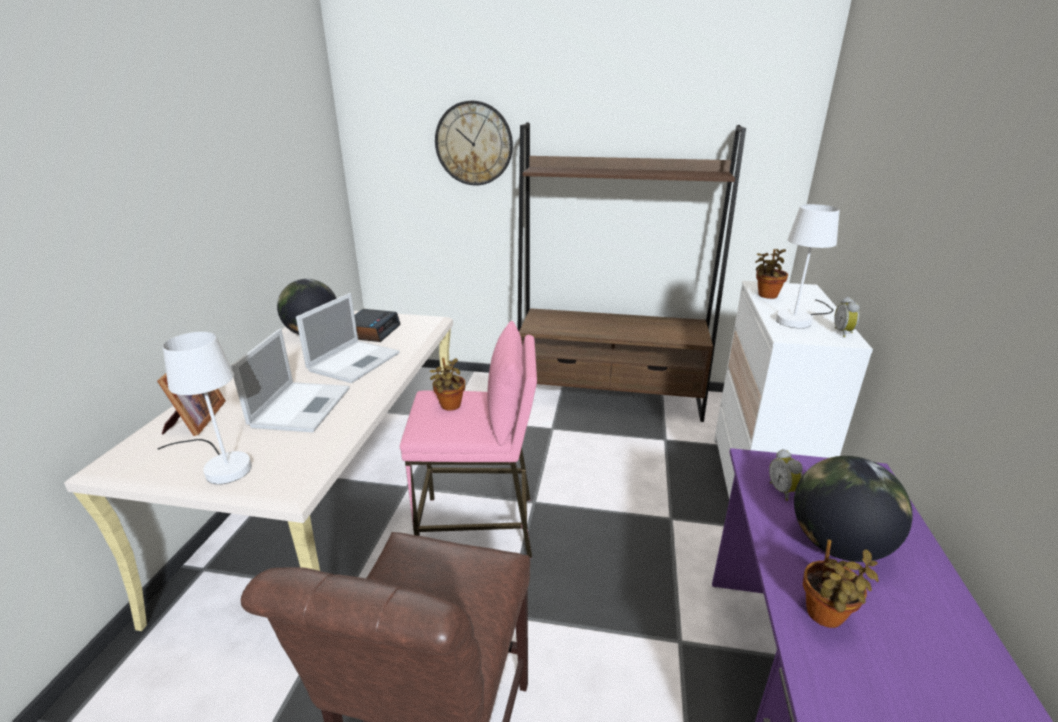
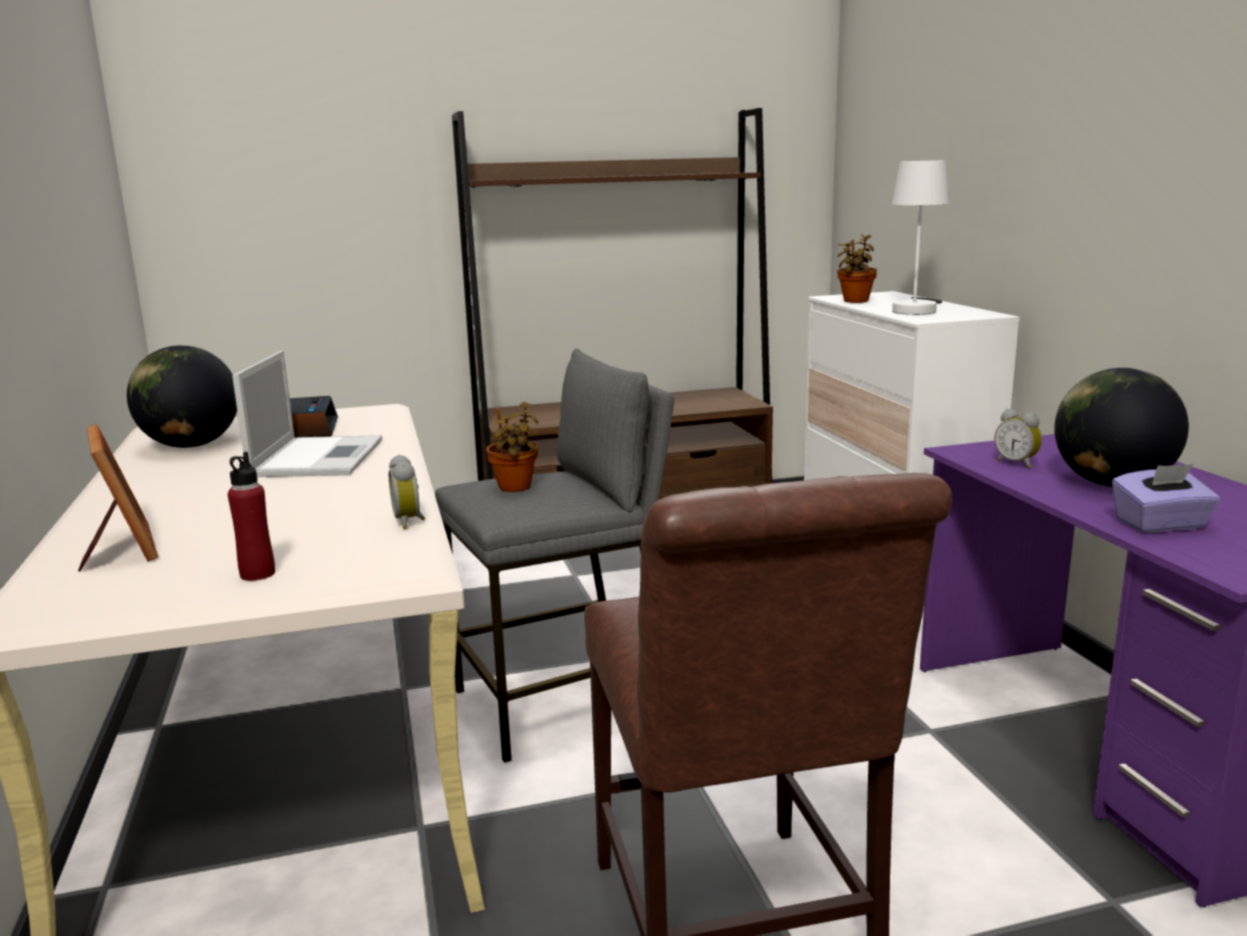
camera: 25 degrees left, 10 degrees down
(221, 465) = (257, 574): white table lamp -> red bottle
(301, 406) = (300, 505): laptop -> none
(474, 143) = (367, 150): wall clock -> none
(478, 527) = (564, 701): pink stool -> grey stool
(825, 617) = (1160, 525): potted plant -> purple tissue box
(844, 333) = (976, 311): alarm clock -> alarm clock (410, 522)

